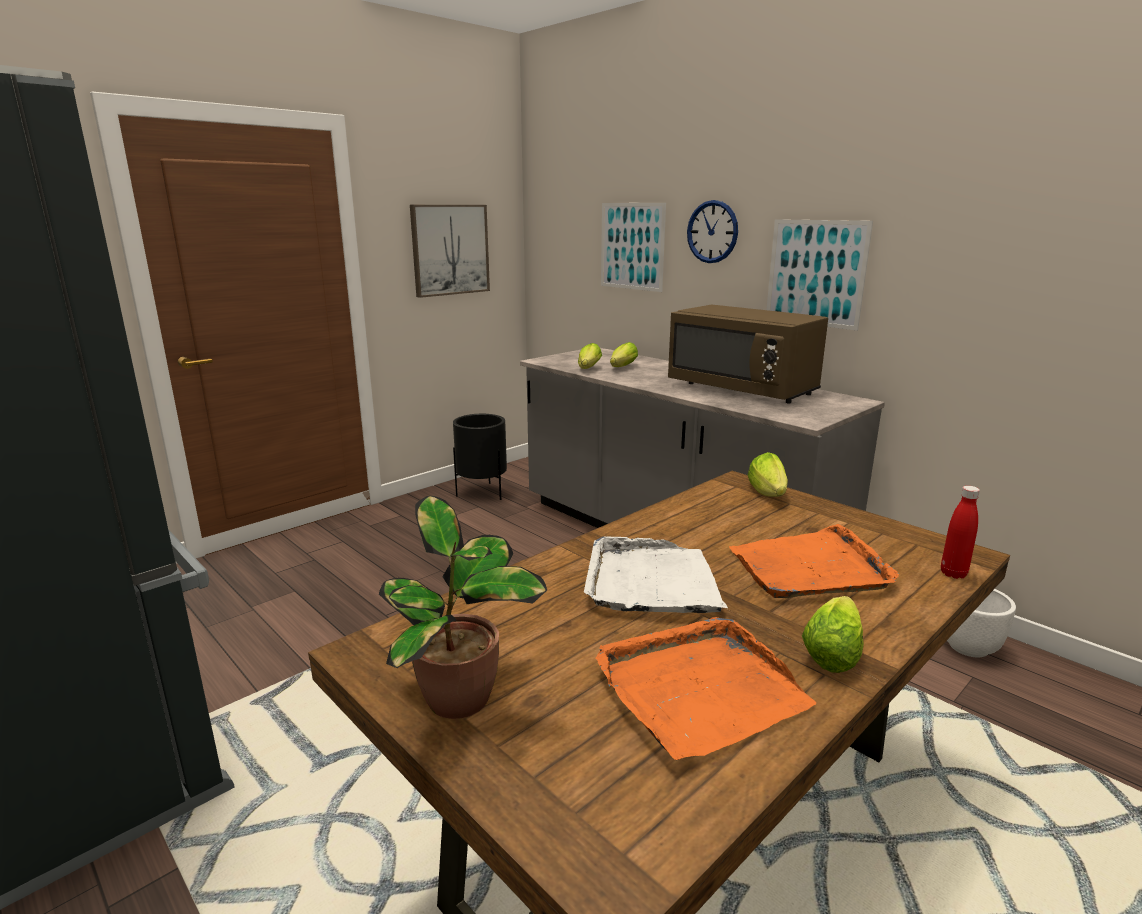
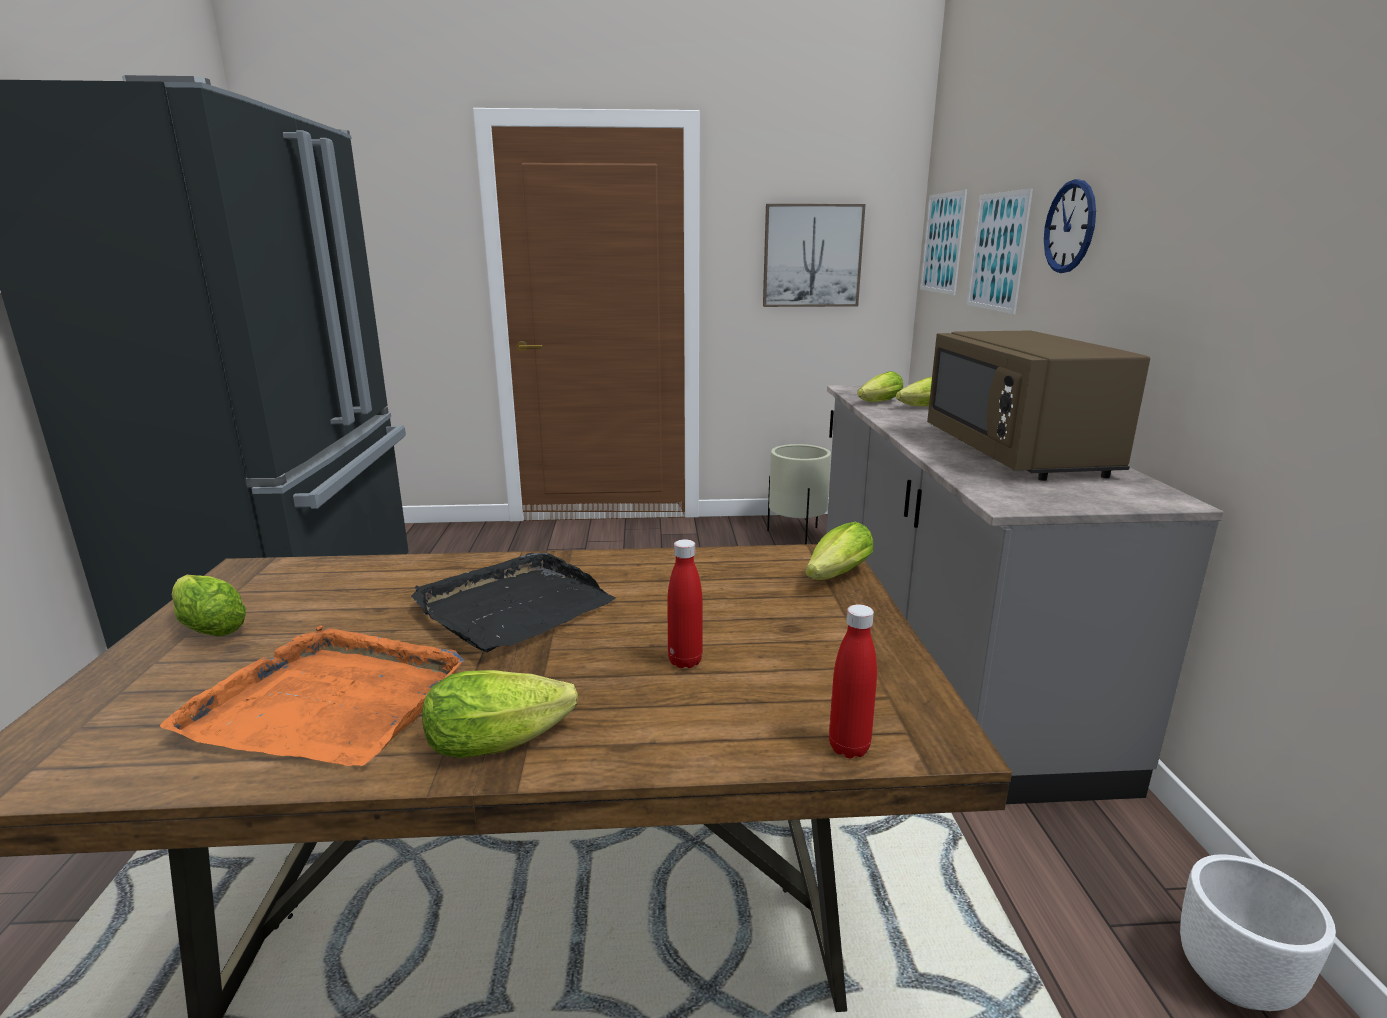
camera: 40 degrees right, 0 degrees up
(461, 700) = (208, 625): potted plant -> lettuce
(482, 492) = (796, 534): black planter -> beige planter
(651, 582) = (513, 607): white tray -> black tray
(810, 568) = (685, 661): orange tray -> red bottle
(815, 273) = (1170, 287): picture -> picture (942, 243)

